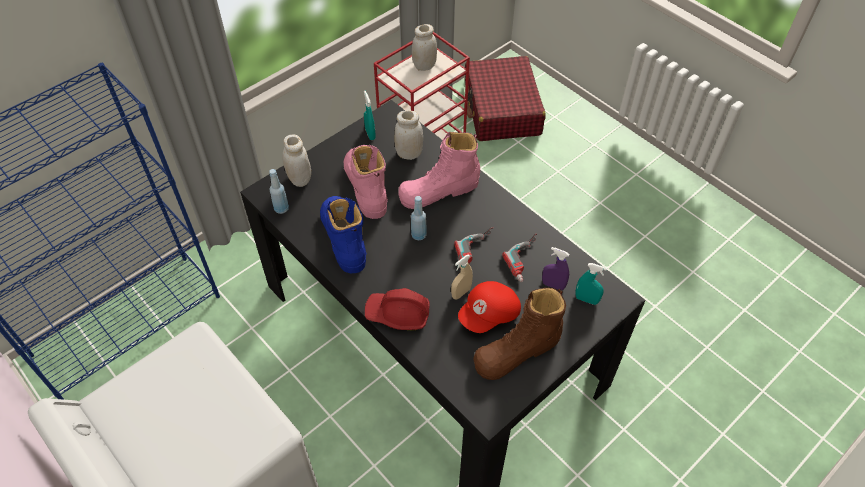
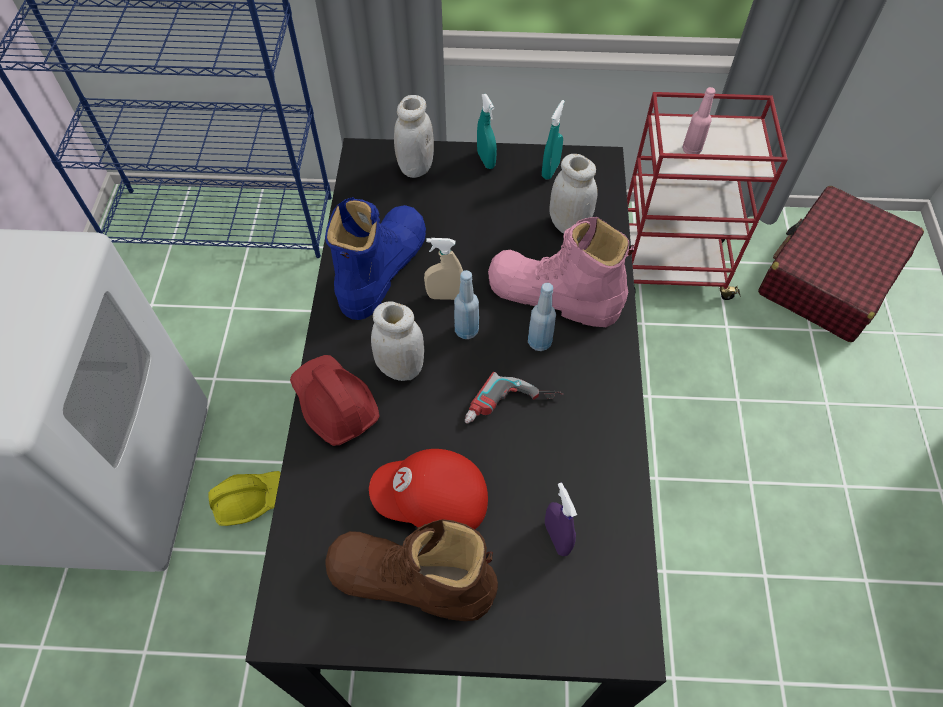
camera: 45 degrees right, 5 degrees up
(281, 208) = (360, 185): blue bottle -> blue bottle (539, 342)
(333, 450) = (250, 499): none -> yellow hard hat
(366, 187) = (473, 228): pink boot -> none
(415, 81) = (691, 150): none -> pink bottle
(424, 66) = (723, 138): white jar -> white jar (401, 367)
(461, 293) = (432, 443): beige spray bottle -> beige spray bottle (444, 296)
(527, 260) = (561, 474): power drill -> none
(586, 299) = (580, 599): turquoise spray bottle -> turquoise spray bottle (486, 160)

